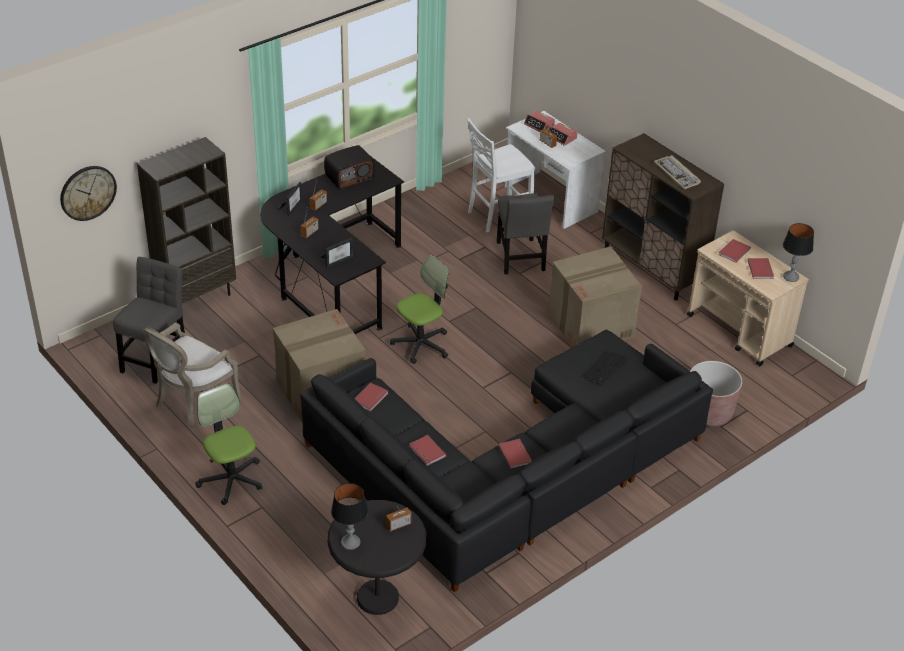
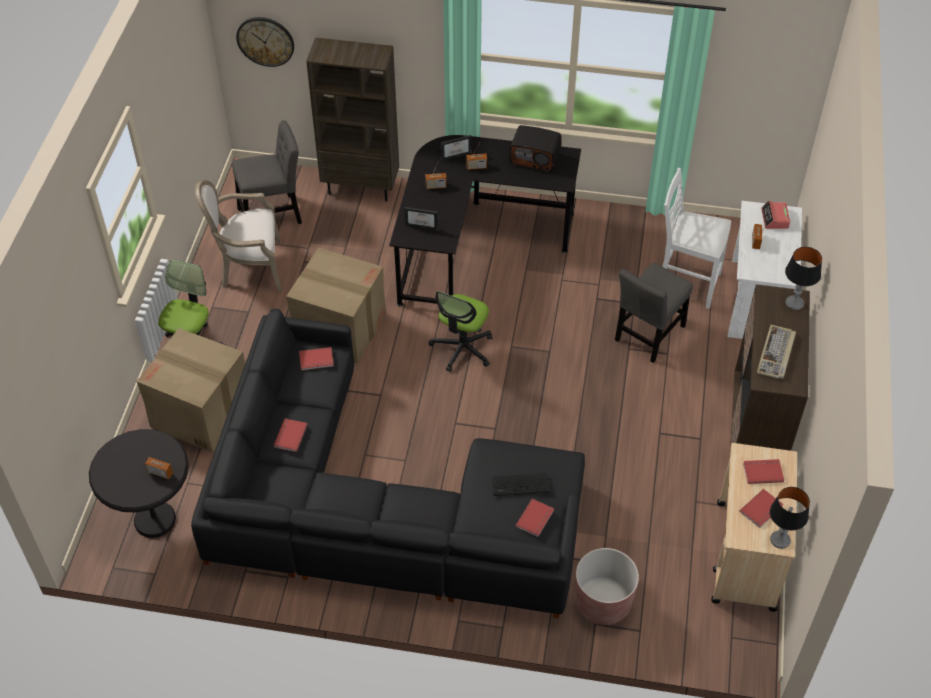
camera: 50 degrees right, 10 degrees up
(350, 542) = (114, 457): table lamp -> table lamp (794, 303)
(421, 344) = (462, 349): office chair -> office chair turned 105 degrees clockwise
(516, 454) = (346, 495): red book -> red book (536, 519)
(561, 137) = (777, 244): alarm clock -> none
(591, 324) = (621, 441): cardboard box -> cardboard box (202, 413)

